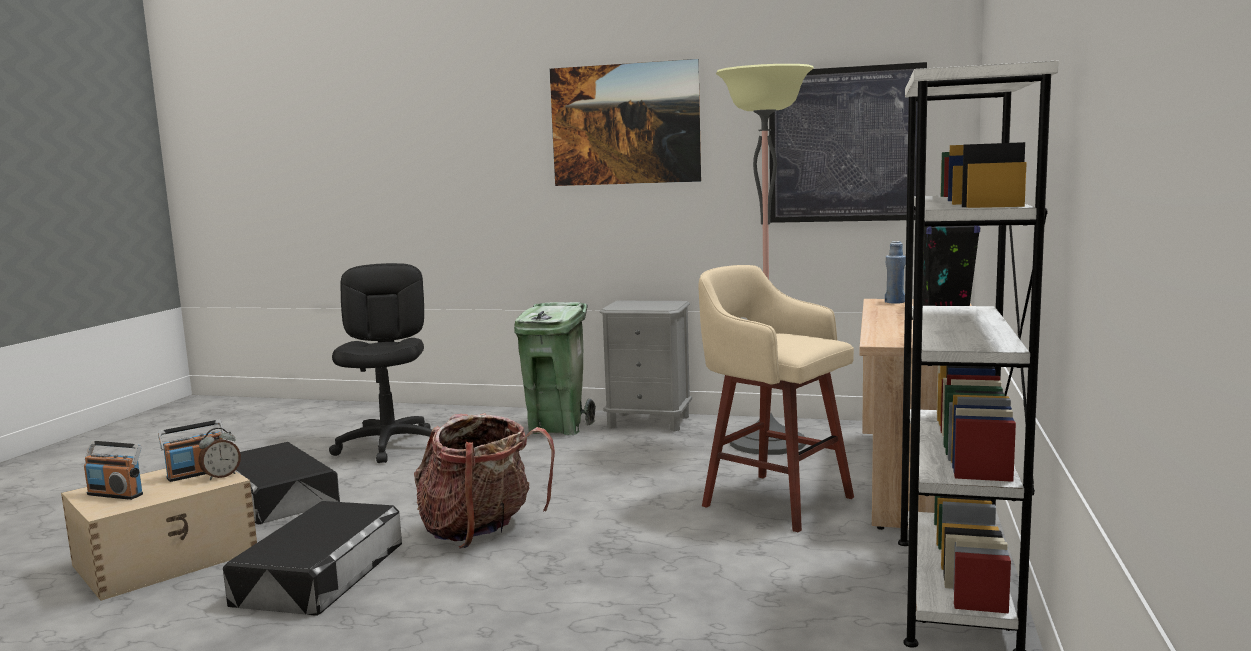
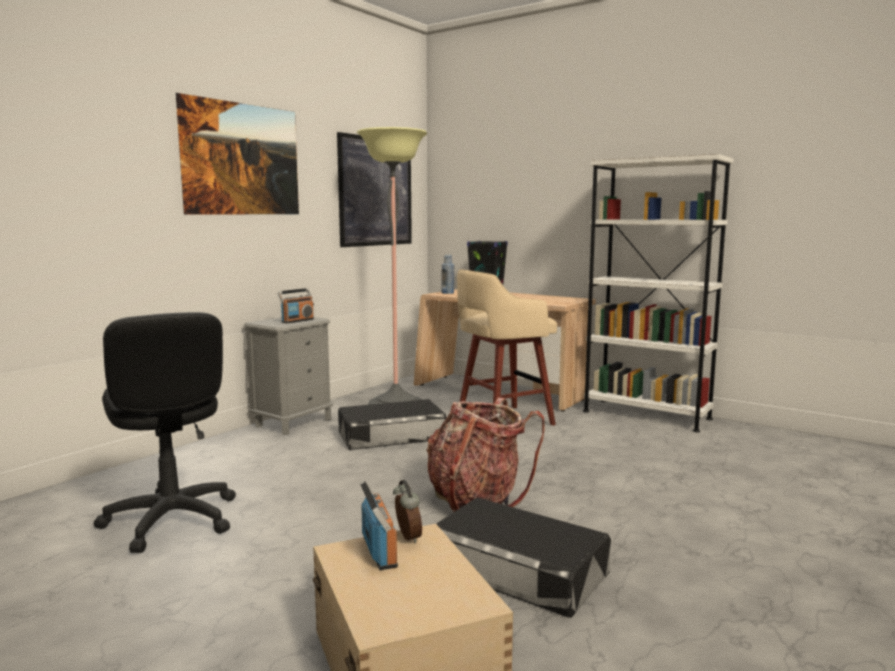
camera: 70 degrees left, 0 degrees up
(116, 494) = (415, 601): radio -> radio (297, 321)
(278, 496) = (260, 591): black storage box -> black storage box (391, 435)
(390, 446) = (171, 520): black office chair -> black office chair turned 135 degrees counterclockwise
(557, 427) = (250, 449): green trash can -> none

